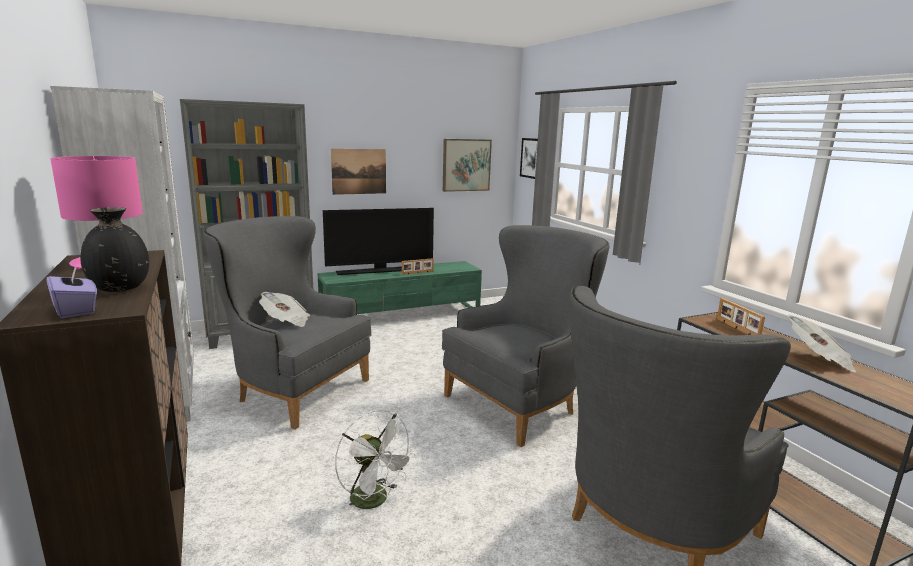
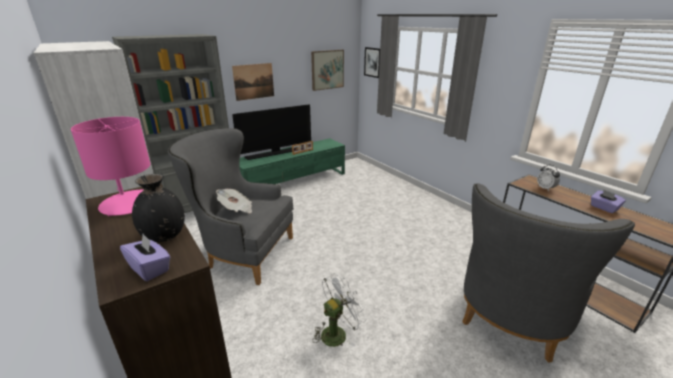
camera: 10 degrees left, 10 degrees up
(375, 501) = (337, 332): white fan -> white fan turned 75 degrees counterclockwise
(522, 403) = (399, 242): grey armchair -> none
(736, 328) = (545, 188): picture frame -> alarm clock
(818, 359) = (603, 208): newspaper -> purple tissue box

